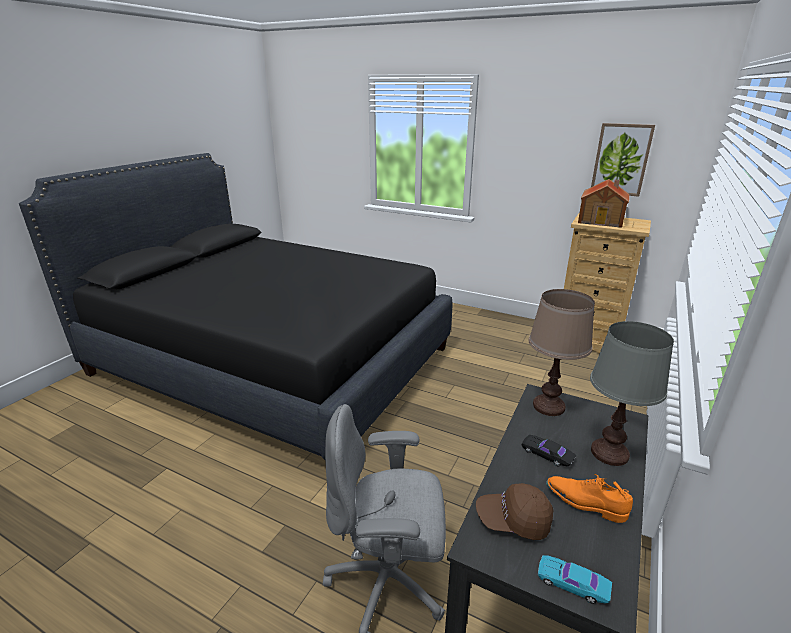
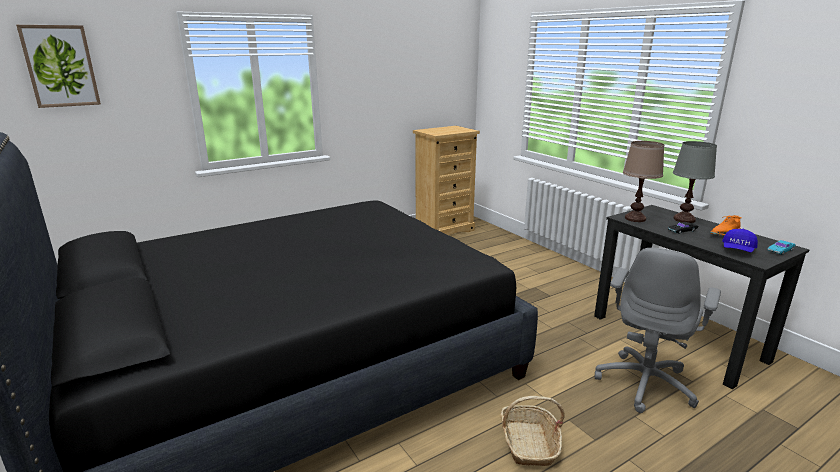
camera: 60 degrees left, 5 degrees down
(239, 504) = (529, 443): none -> basket
(513, 520) = (737, 250): brown cap -> blue cap
(601, 220) = (439, 130): toy house -> none
(621, 159) = (431, 83): picture -> picture (60, 66)

